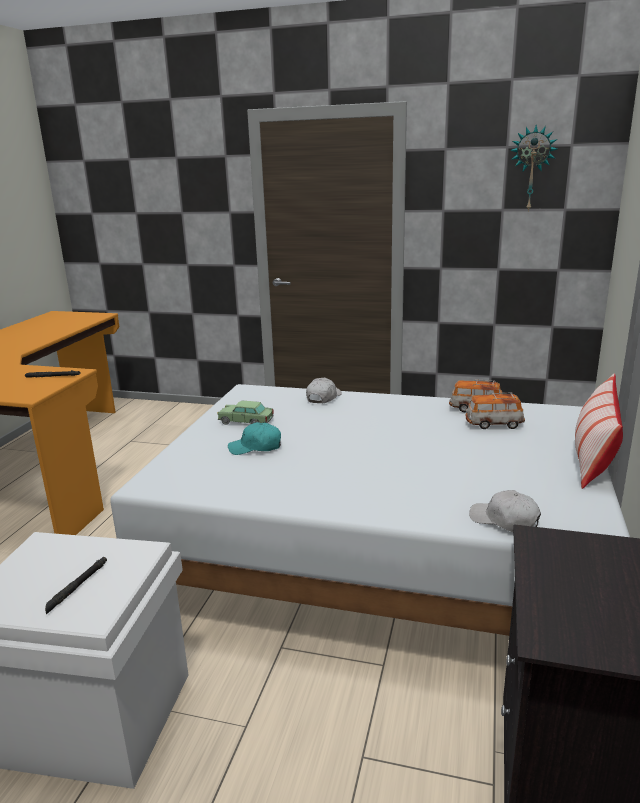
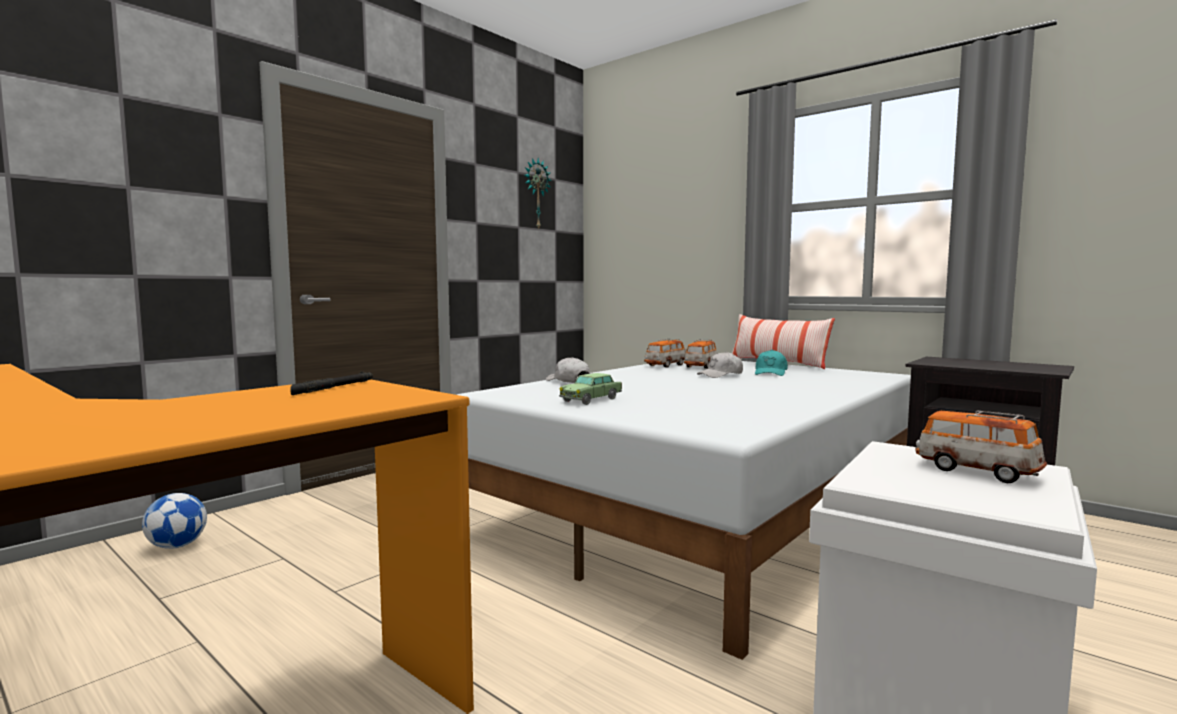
camera: 65 degrees left, 15 degrees down
(77, 587) = (976, 471): black flashlight -> toy car
(182, 418) = (177, 546): none -> football
(255, 447) = (670, 402): turquoise cap -> turquoise cap (770, 373)
(504, 521) = (864, 380): white cap -> white cap (720, 375)

